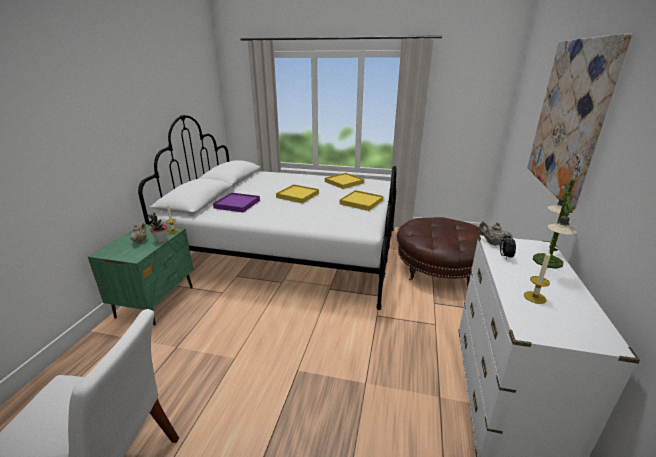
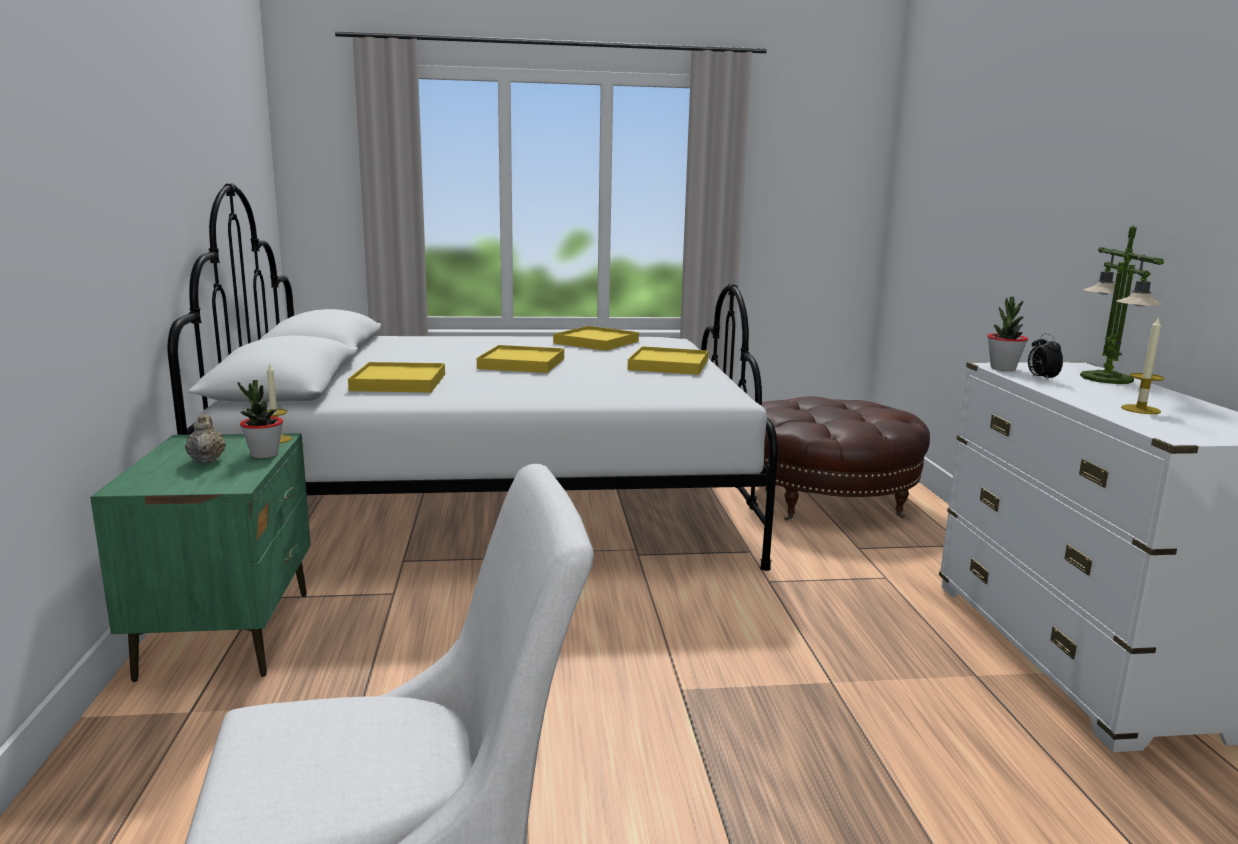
camera: 20 degrees left, 10 degrees down
(237, 204) = (399, 382): purple tray -> yellow tray
(492, 243) = (1003, 368): beige teapot -> potted plant
(569, 118) = (1063, 158): picture -> none

